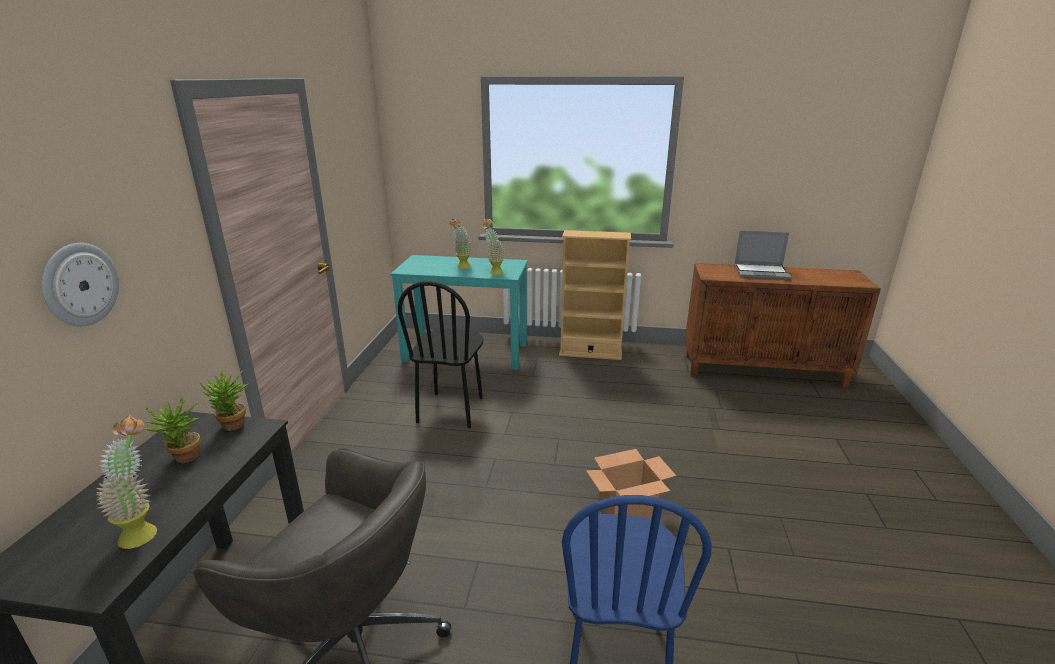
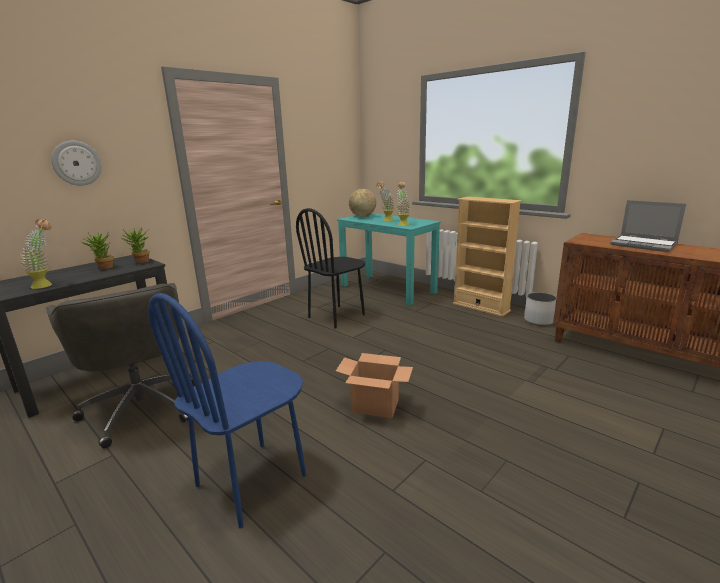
camera: 35 degrees right, 5 degrees down
(418, 263) = (362, 216): none -> globe
(656, 356) = (539, 320): none -> white planter

